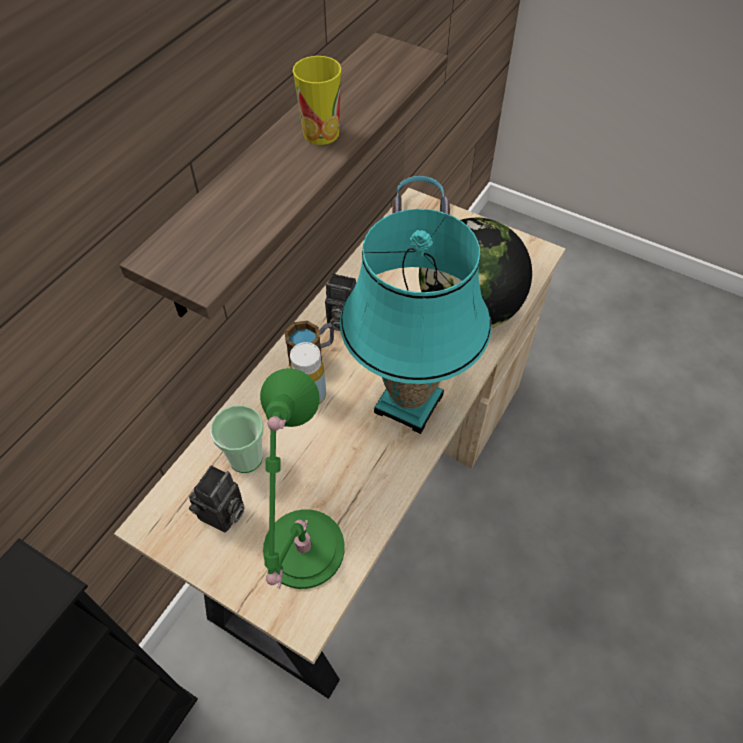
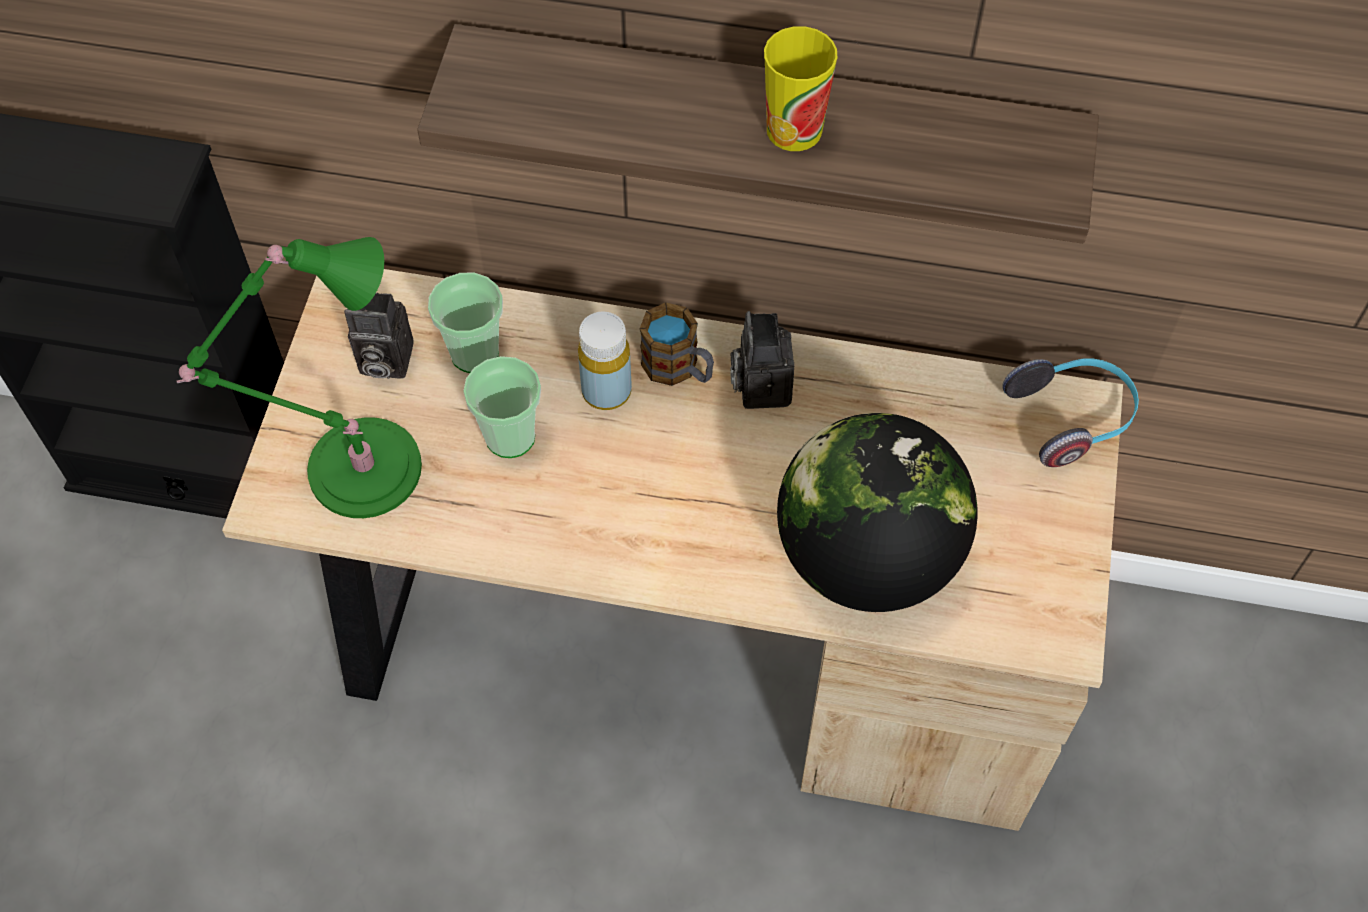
camera: 70 degrees right, 5 degrees up
(319, 455) = (510, 437): none -> cup
(408, 403) = (642, 522): turquoise table lamp -> none

